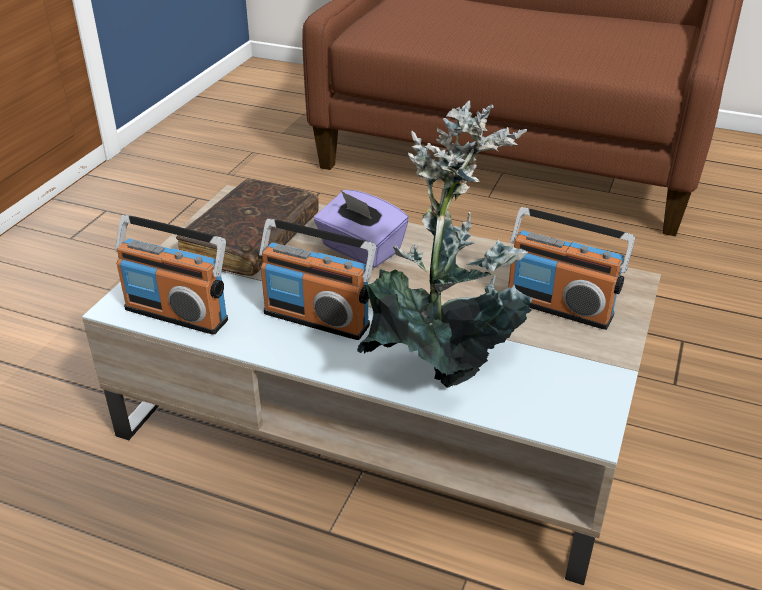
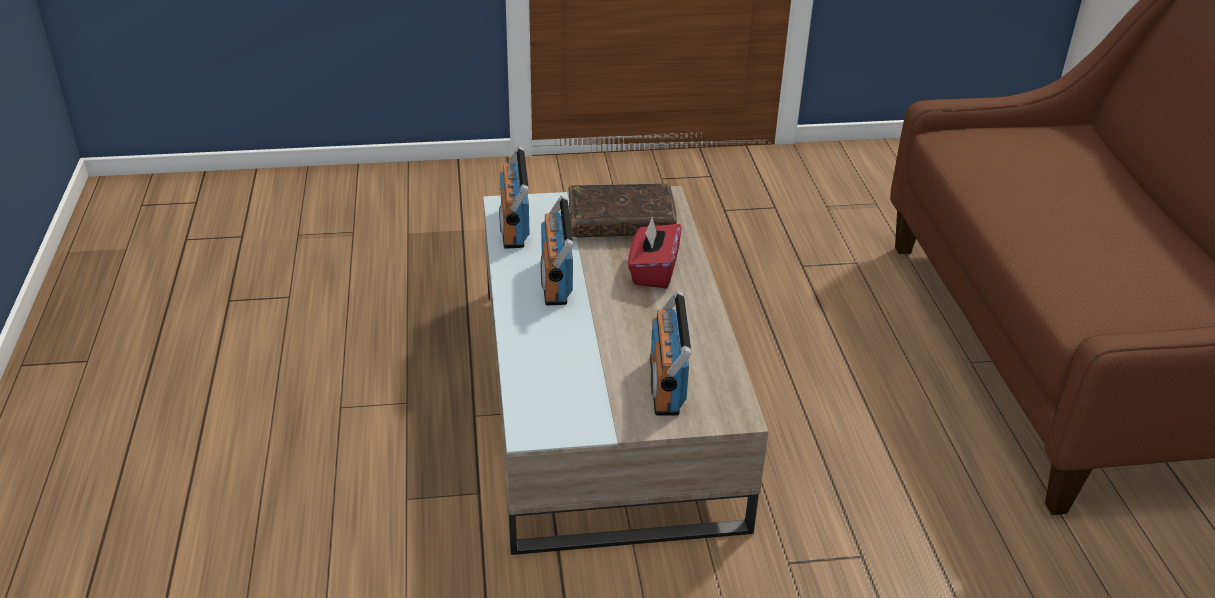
camera: 60 degrees right, 0 degrees up
(360, 250) = (653, 271): purple tissue box -> red tissue box
(444, 364) = (550, 349): potted plant -> none

